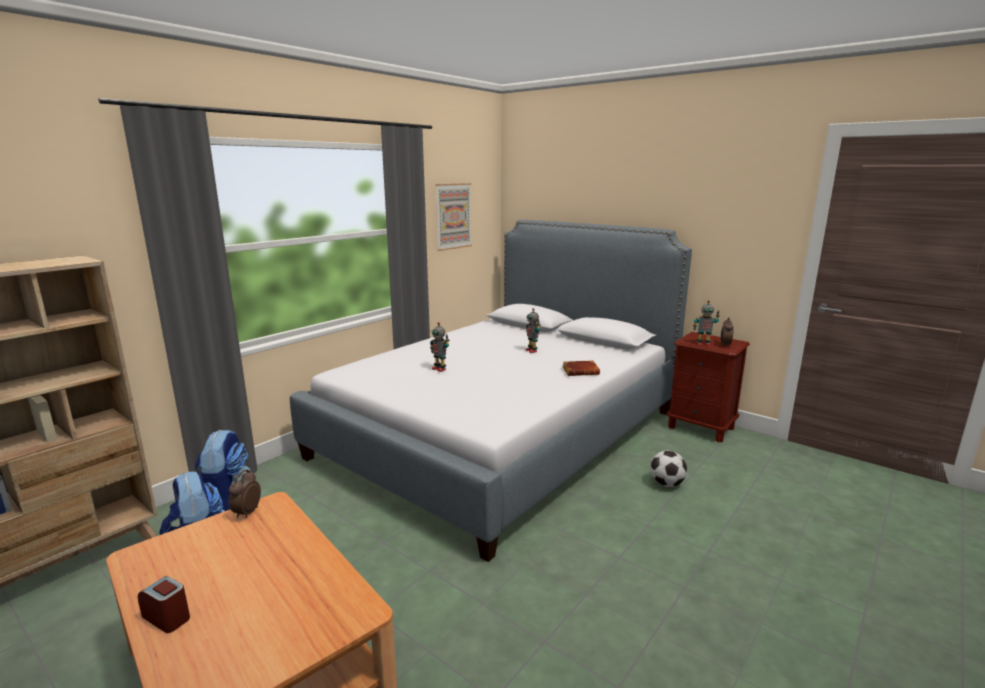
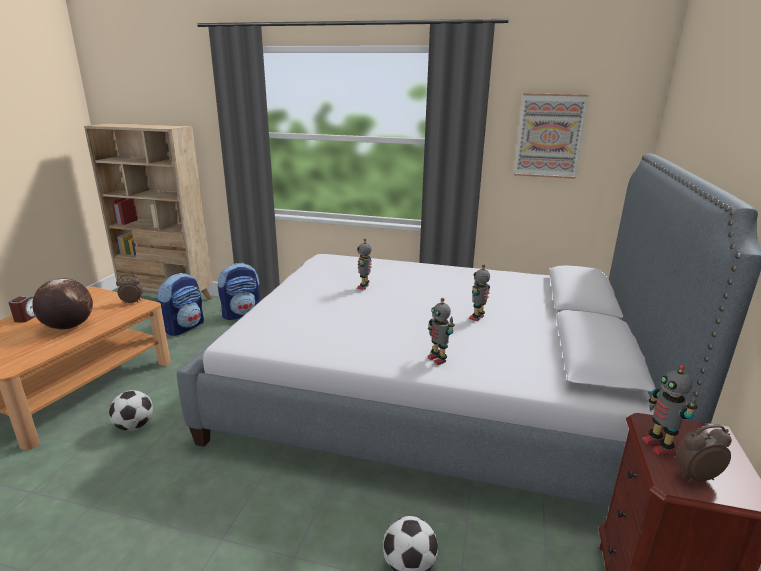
camera: 65 degrees right, 5 degrees up
(270, 567) = (68, 326): none -> globe
(419, 607) = (134, 426): none -> football
(581, 371) = (438, 359): brown book -> toy robot

